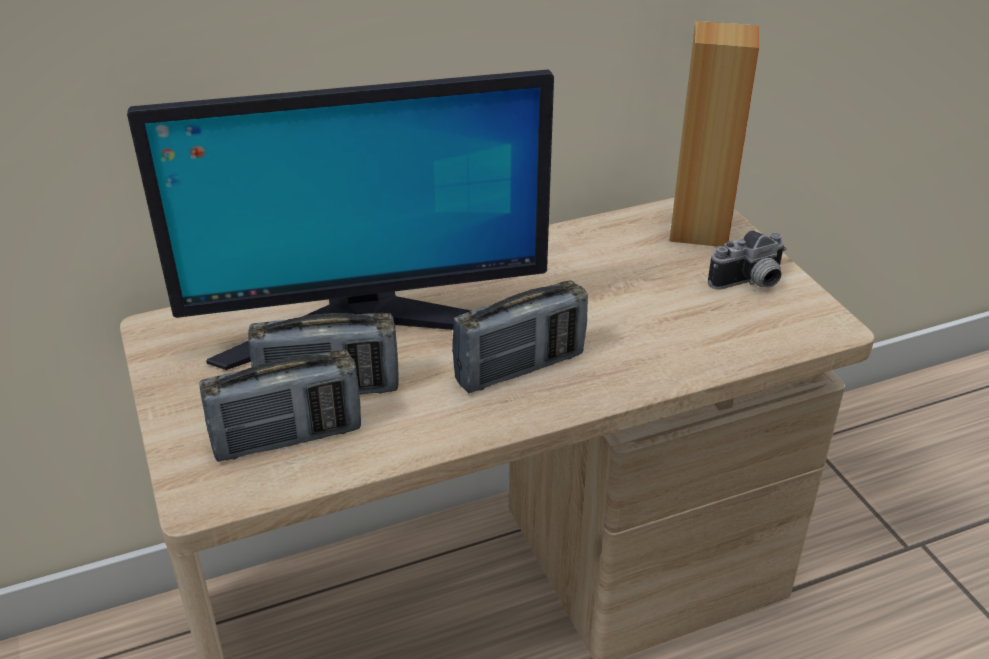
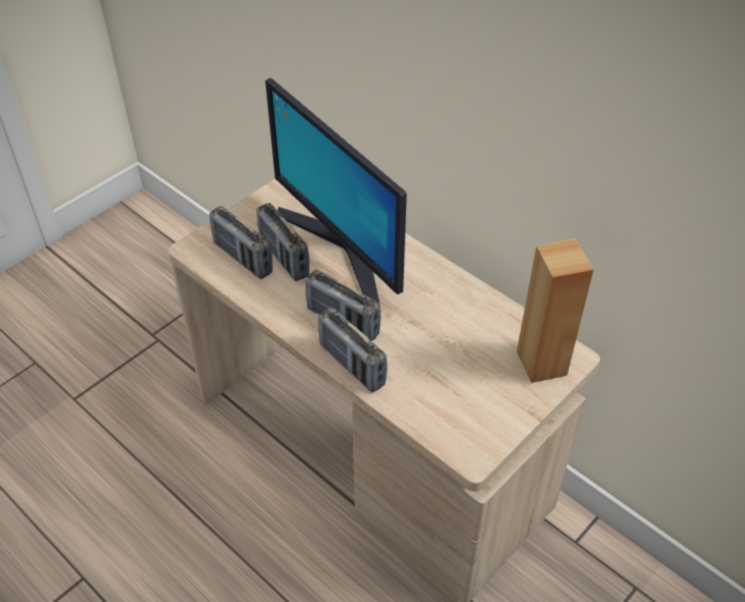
camera: 65 degrees right, 10 degrees up
(614, 384) = (352, 365): none -> radio
(750, 283) = (495, 404): camera -> none

